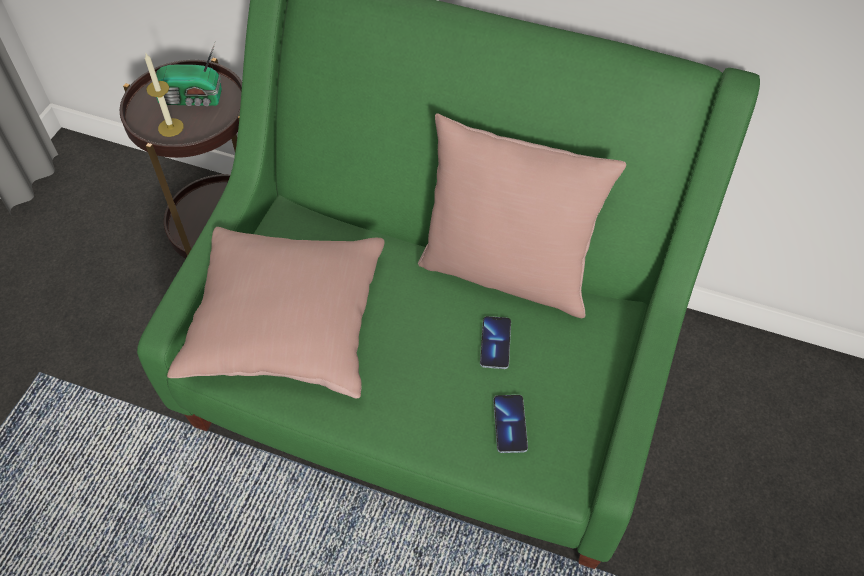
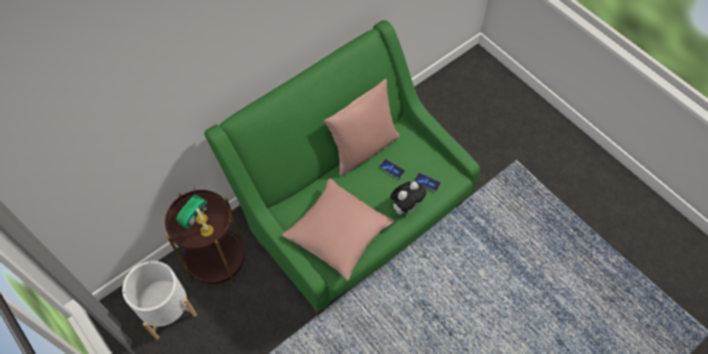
camera: 60 degrees left, 5 degrees up
(105, 214) = (167, 309): none -> white planter
(422, 413) = (406, 207): none -> plush toy

